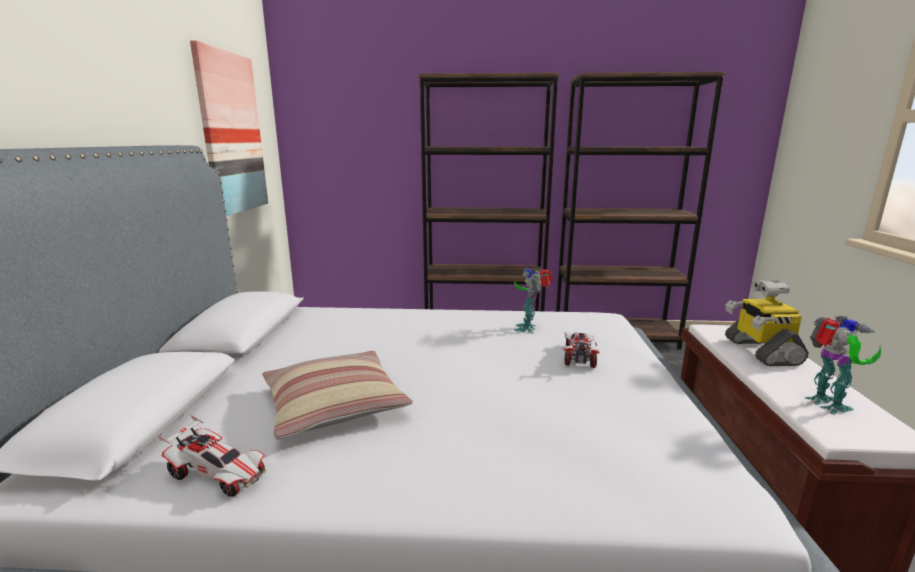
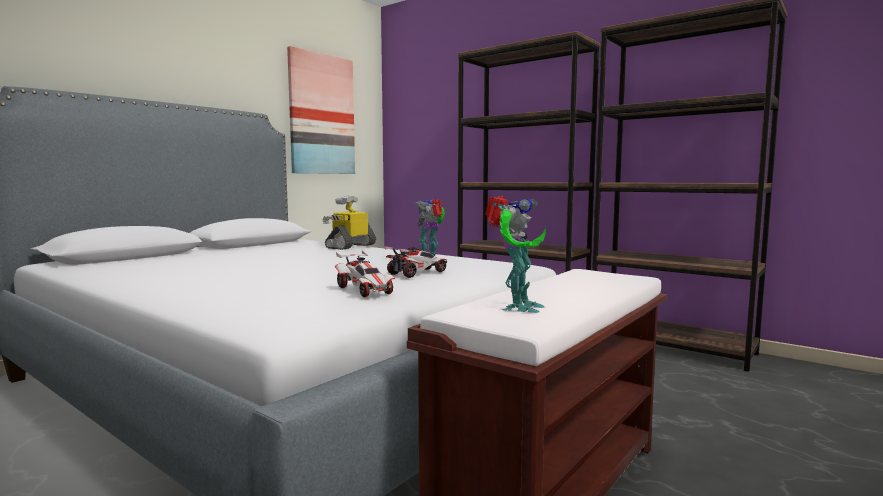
camera: 35 degrees right, 10 degrees down
(218, 475) = (101, 271): toy car -> toy car (365, 290)
(334, 405) = (208, 265): pillow -> none
(760, 351) = (582, 284): toy robot -> toy robot (350, 246)

